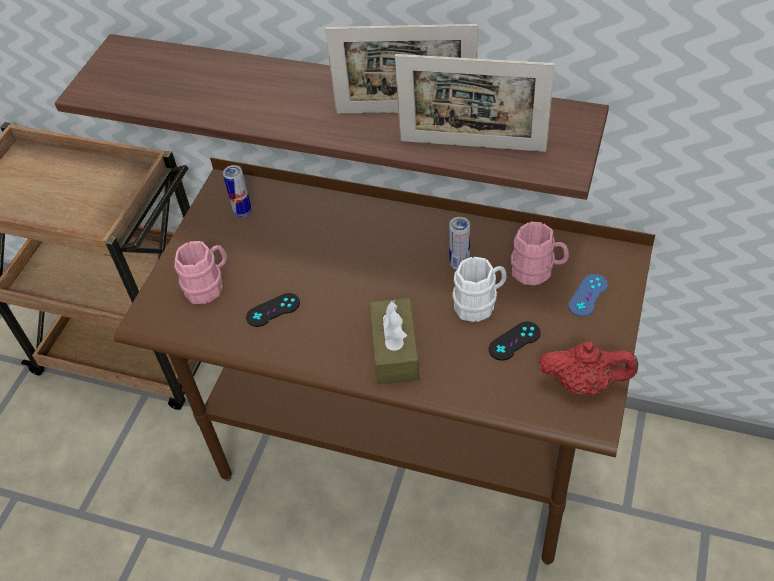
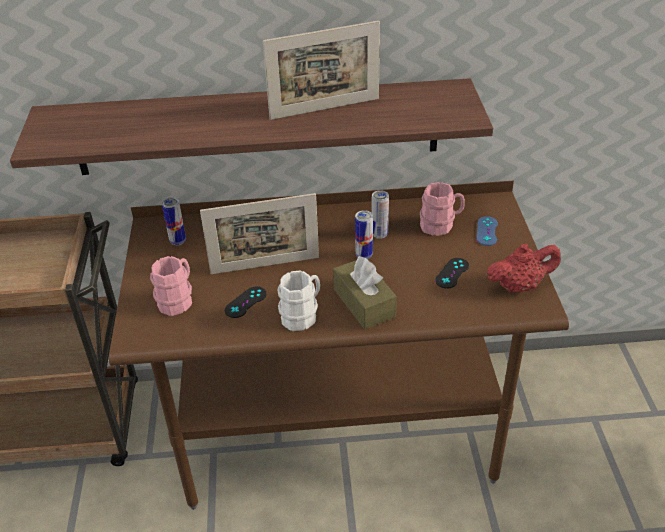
camera: 25 degrees left, 10 degrees down
(427, 287) = (364, 255): none -> can
(472, 145) = (391, 118): picture frame -> picture frame (265, 265)
(480, 303) = (411, 256): white mug -> white mug (302, 315)

